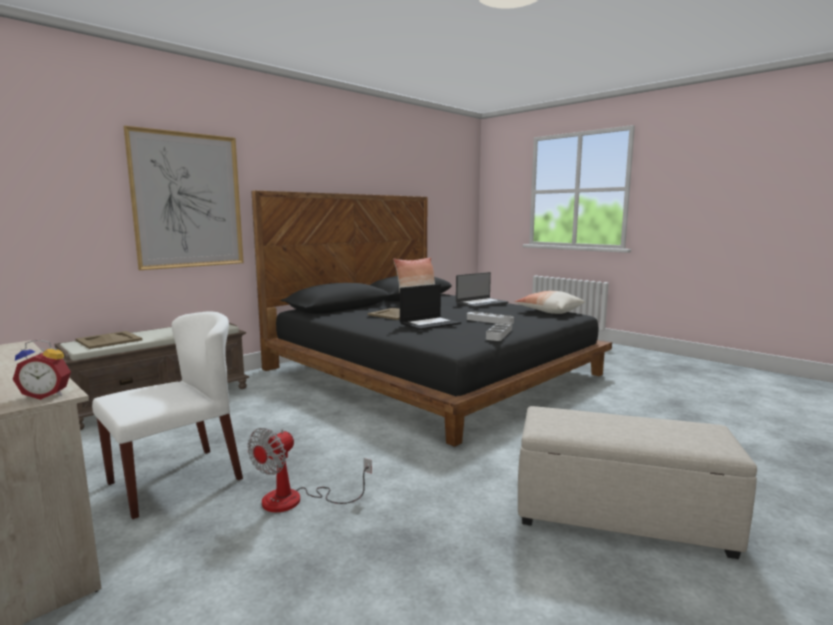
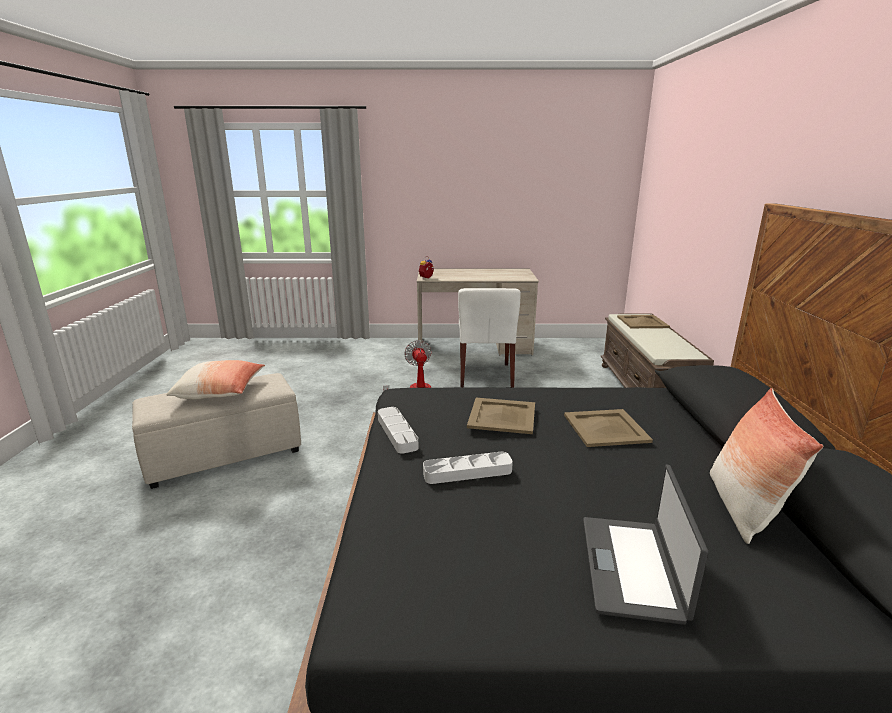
camera: 135 degrees right, 10 degrees up
(188, 201) = (734, 212): picture -> none
(430, 323) = (502, 416): laptop -> beige tray
(549, 312) = (436, 599): pillow -> pillow (220, 391)

